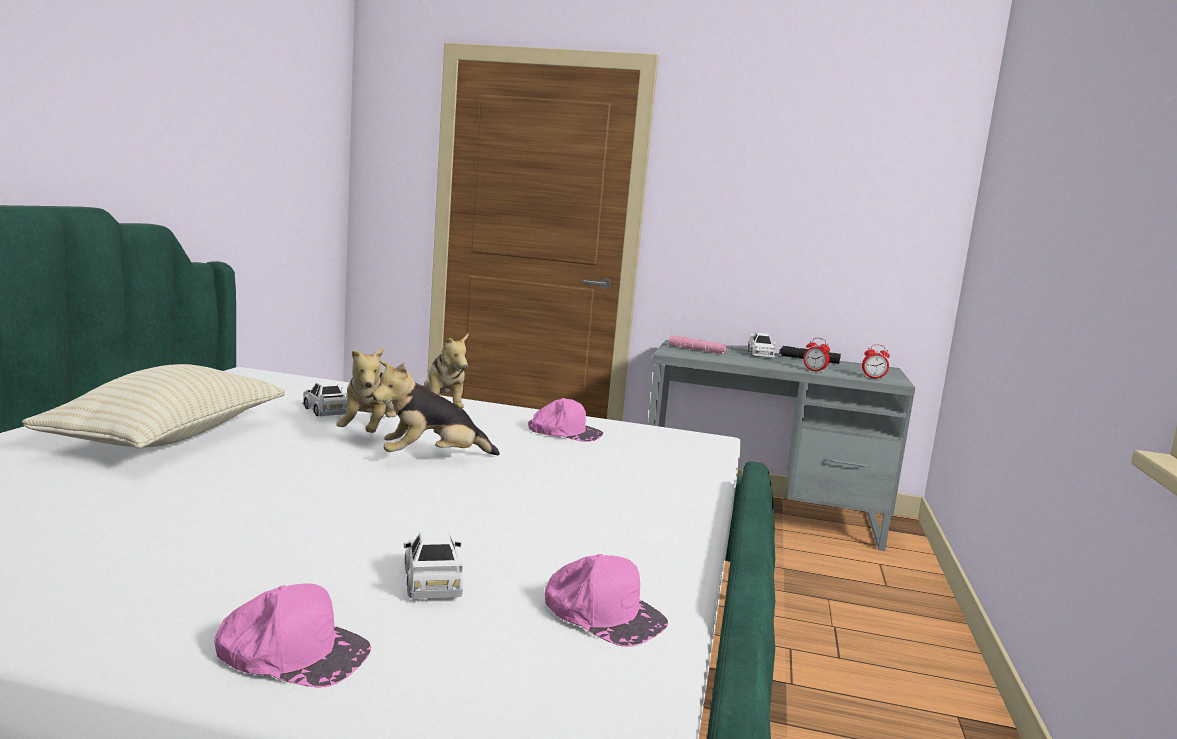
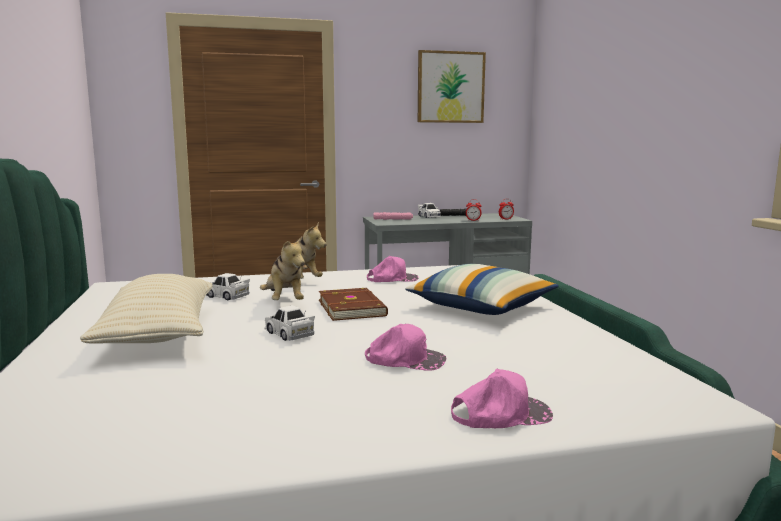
camera: 25 degrees left, 0 degrees up
(432, 459) = (353, 307): plush toy -> brown book
(432, 581) = (490, 364): white toy car -> white toy car (289, 334)
(599, 500) = (482, 307): none -> pillow
(602, 614) = (591, 355): pink cap -> pink cap (405, 359)
(830, 159) = (450, 87): none -> picture

